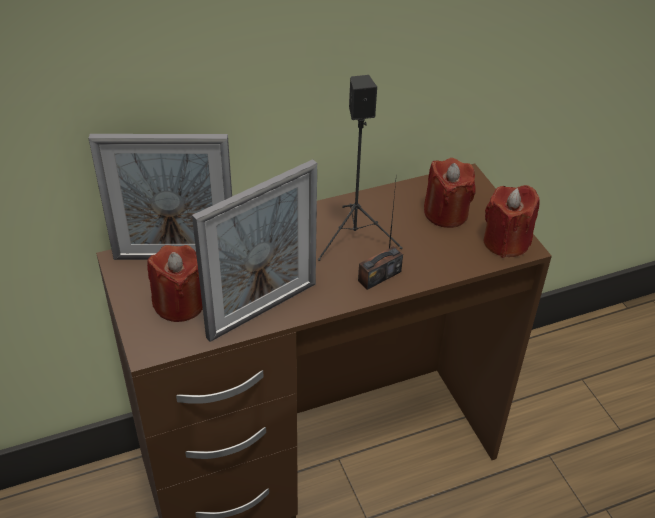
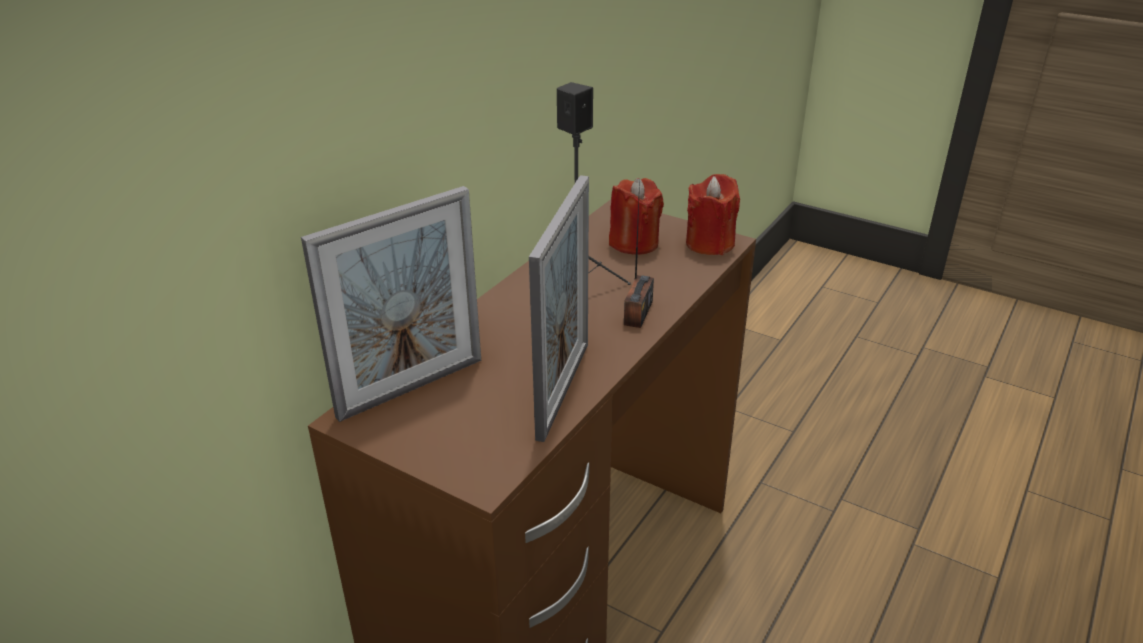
camera: 35 degrees left, 10 degrees down
(179, 304) = (469, 425): red candle -> none

